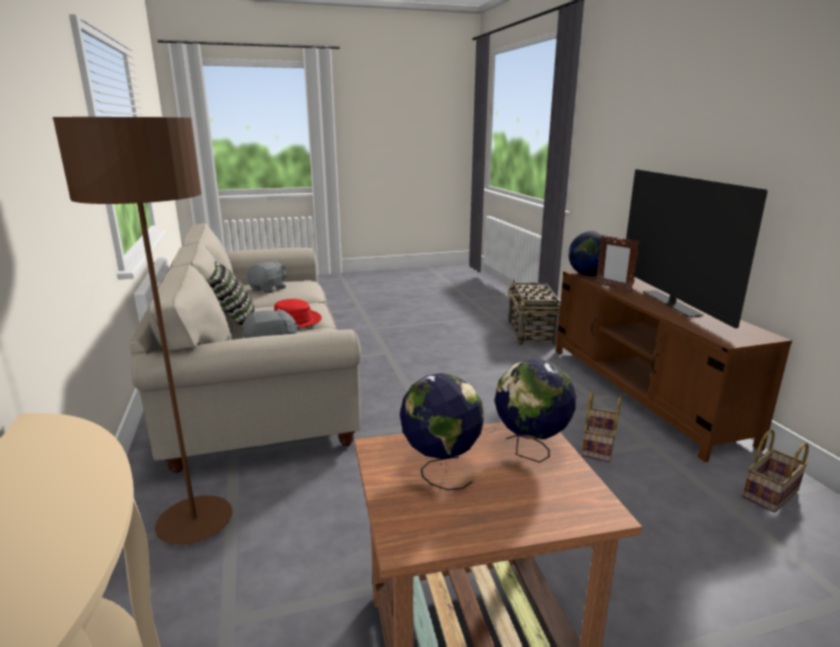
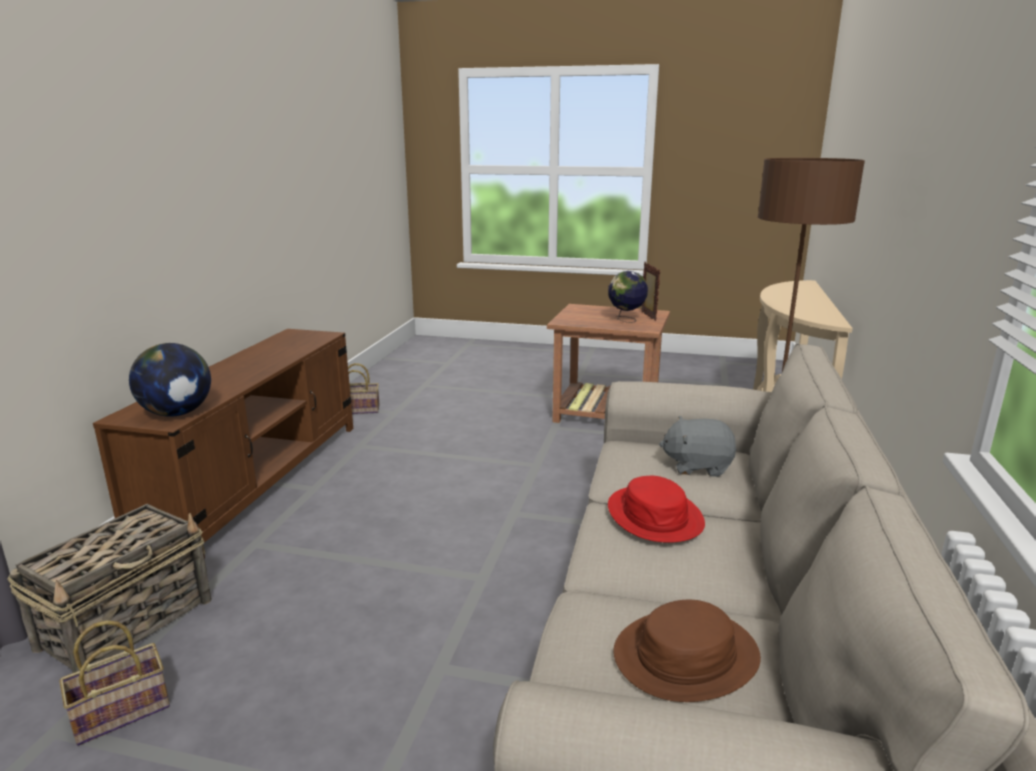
camera: 150 degrees left, 0 degrees up
(235, 326) = (755, 534): pillow -> none
(269, 289) = (686, 656): grey plush toy -> brown hat
(530, 452) = (577, 318): globe -> none
(599, 447) = (401, 454): basket -> basket (123, 710)
(613, 287) = (227, 389): picture frame -> picture frame (648, 316)
(671, 303) = (251, 362): television -> none

